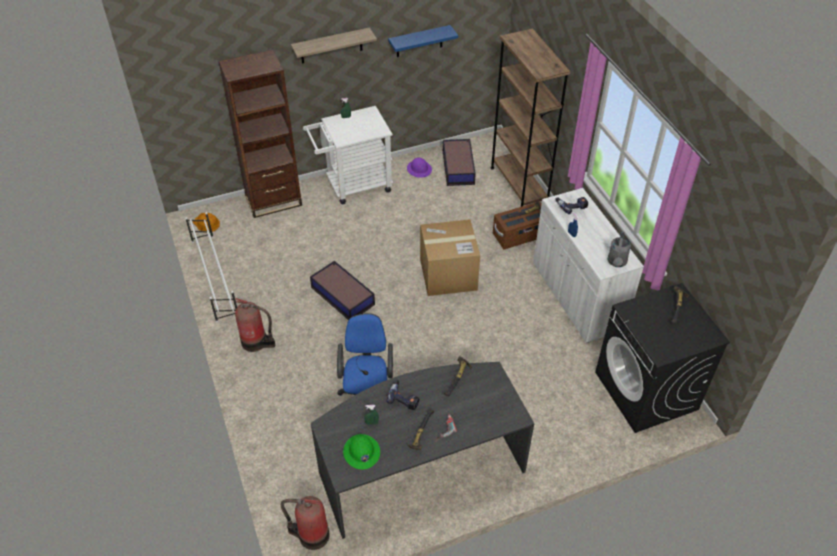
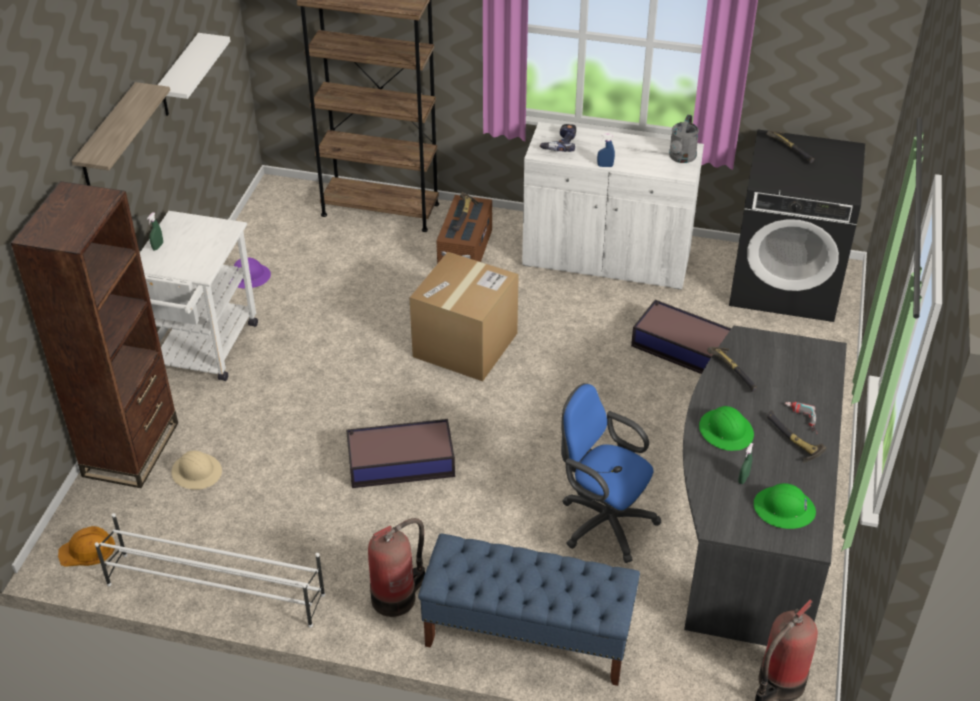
camera: 55 degrees left, 5 degrees down
(267, 406) = (527, 636): none -> blue bench
(277, 229) = (197, 472): none -> beige hard hat
(404, 398) = (726, 431): power drill -> green hard hat
(419, 41) = (179, 77): blue shelf -> white shelf
(458, 167) = (286, 241): storage box -> storage box (683, 347)
(617, 263) = (681, 158): grey watering can -> grey watering can turned 60 degrees clockwise

